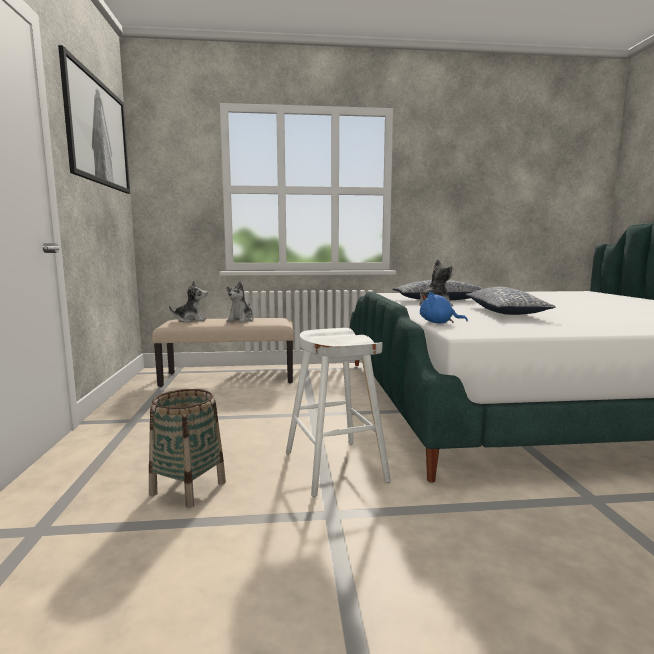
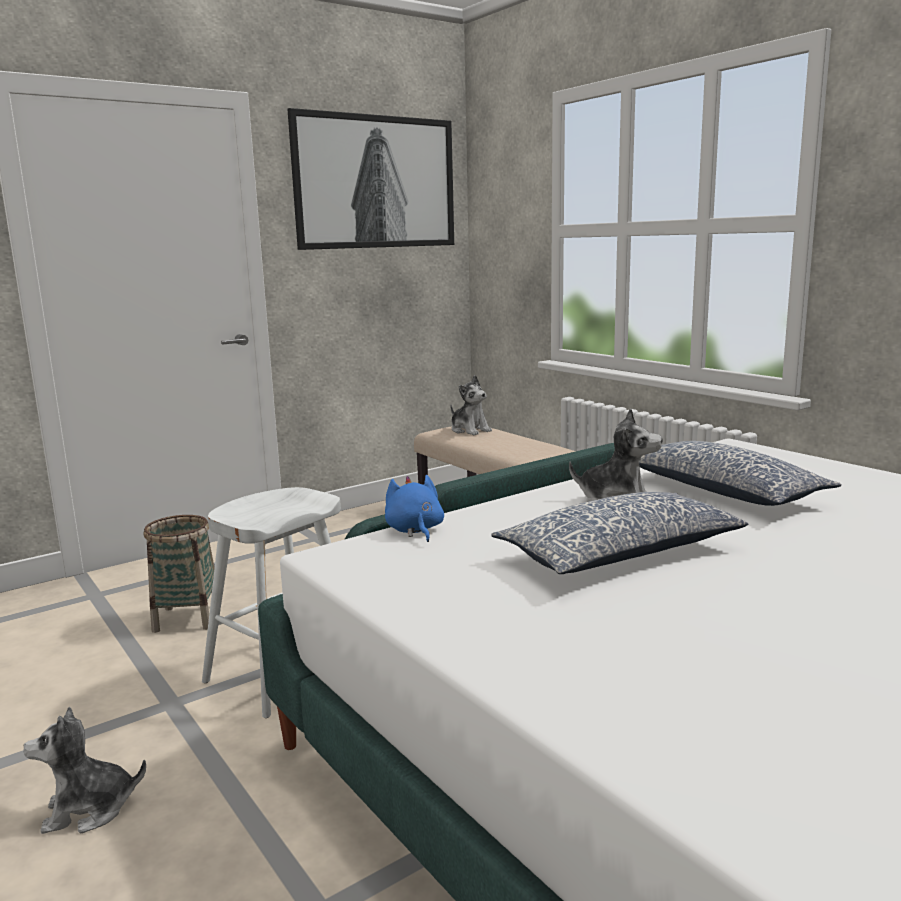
camera: 60 degrees right, 5 degrees up
(241, 320) = (509, 445): plush toy -> plush toy (89, 810)

